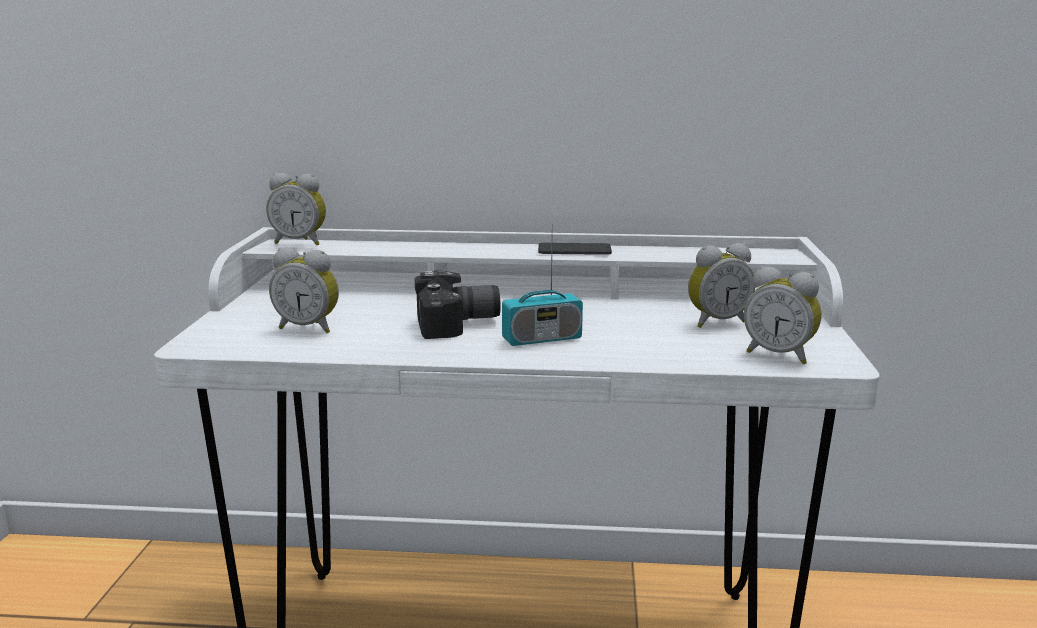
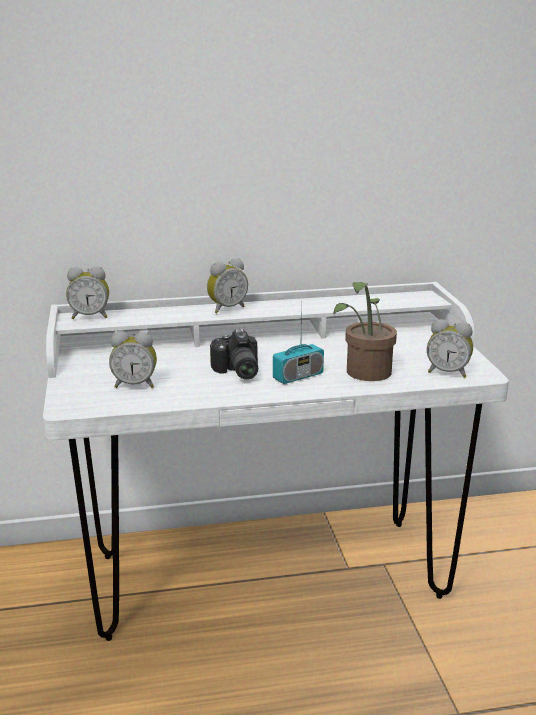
camera: 15 degrees left, 5 degrees up
(459, 326) = (236, 372): camera -> camera turned 105 degrees clockwise
(574, 250) = (291, 306): phone -> none
(645, 345) = (365, 374): none -> potted plant
(716, 322) = (398, 351): alarm clock -> alarm clock (226, 308)

